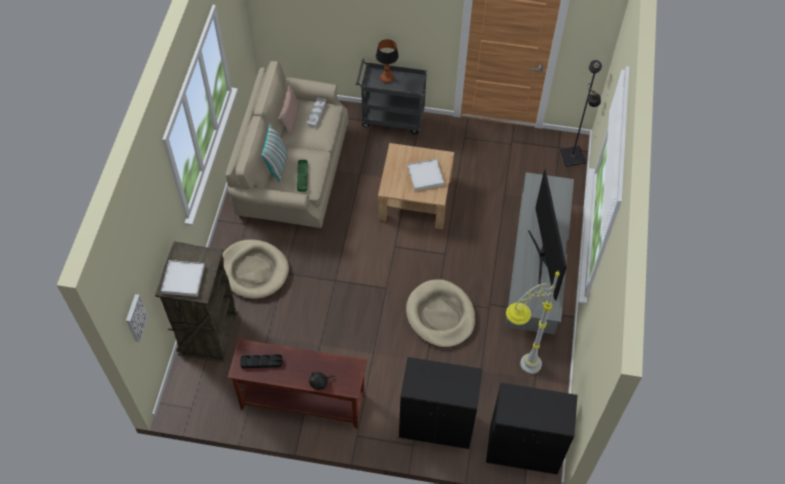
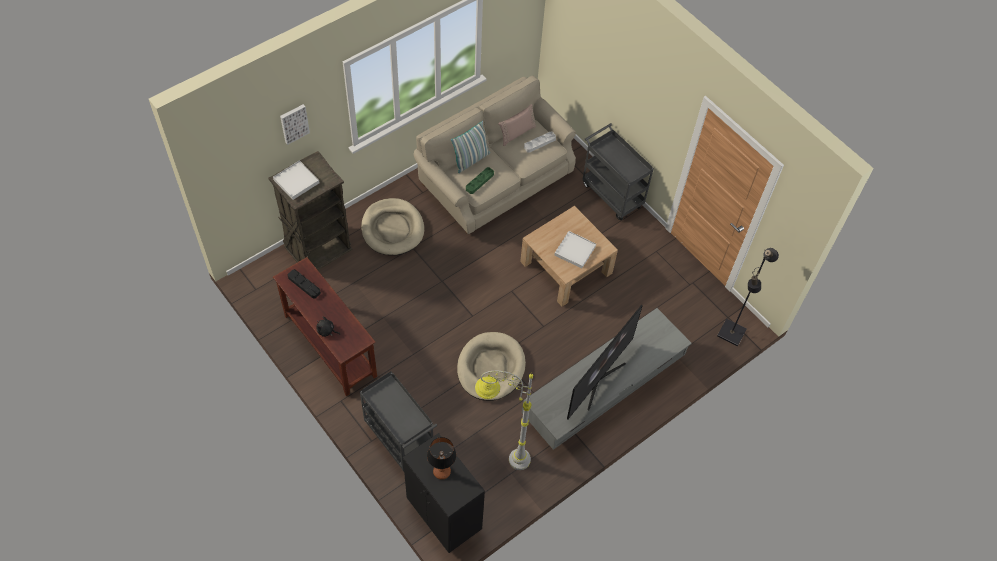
camera: 40 degrees right, 0 degrees up
(135, 318) = (232, 179): picture -> picture (294, 123)
(387, 78) = (618, 152): table lamp -> table lamp (442, 471)
(435, 427) = (400, 442): black cabinet -> grey cart

